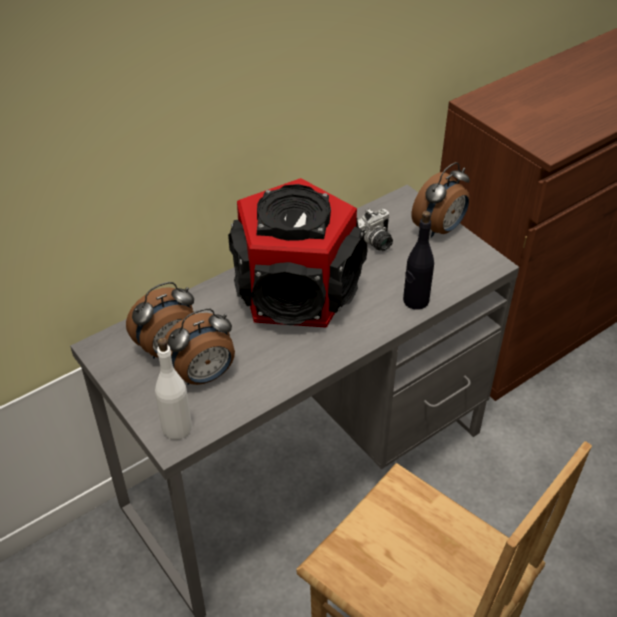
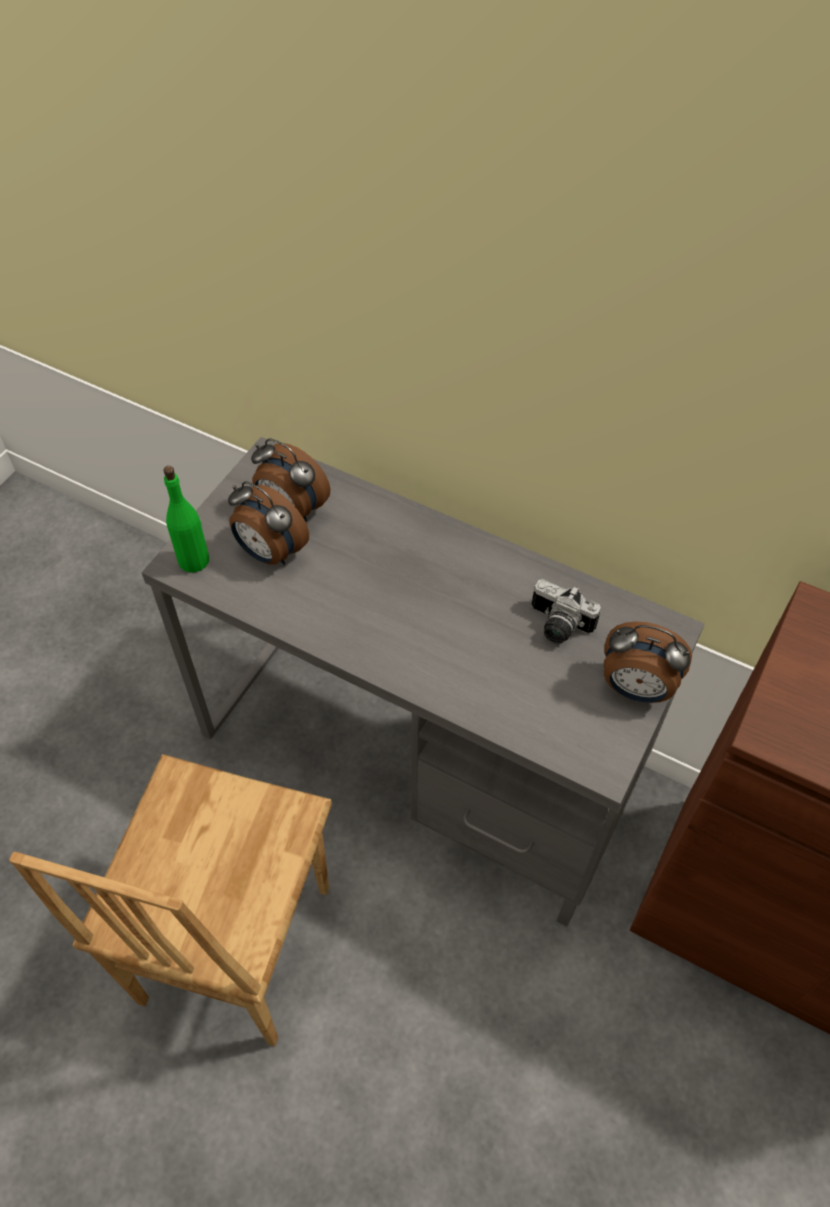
camera: 65 degrees right, 10 degrees up
(176, 428) = (194, 560): white bottle -> green bottle
(297, 291) = (433, 582): speaker -> none
(415, 301) = (484, 703): black bottle -> none

